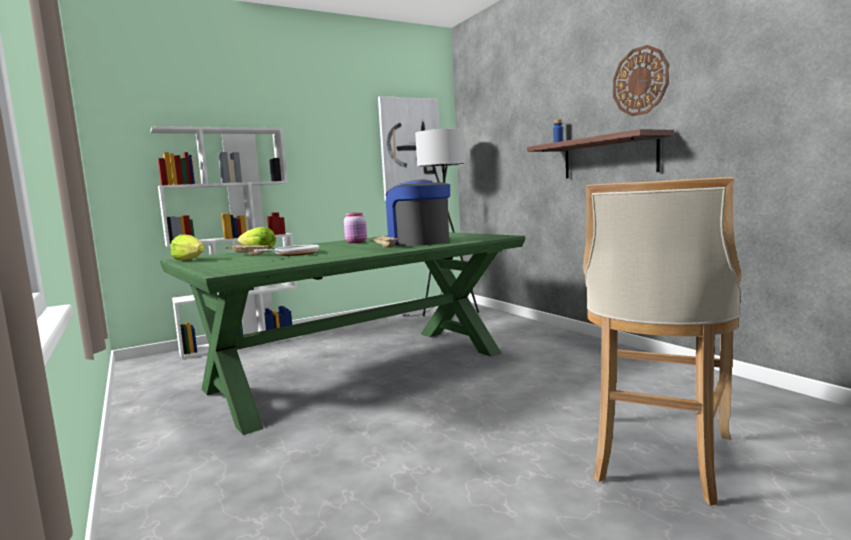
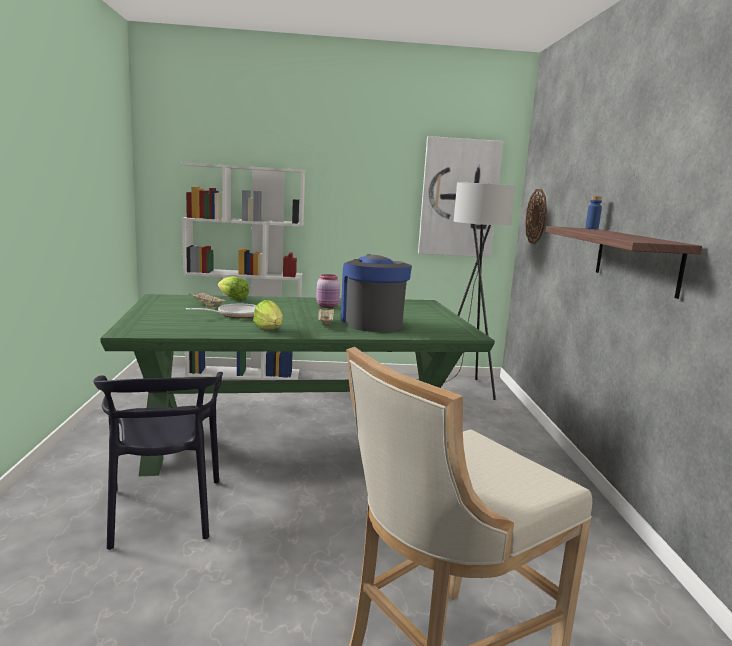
camera: 25 degrees right, 5 degrees up
(189, 260) = (157, 301): lettuce -> lettuce (269, 329)
(307, 449) = (163, 511): none -> black chair
(640, 81) = (682, 167): wall clock -> wall clock (536, 216)

